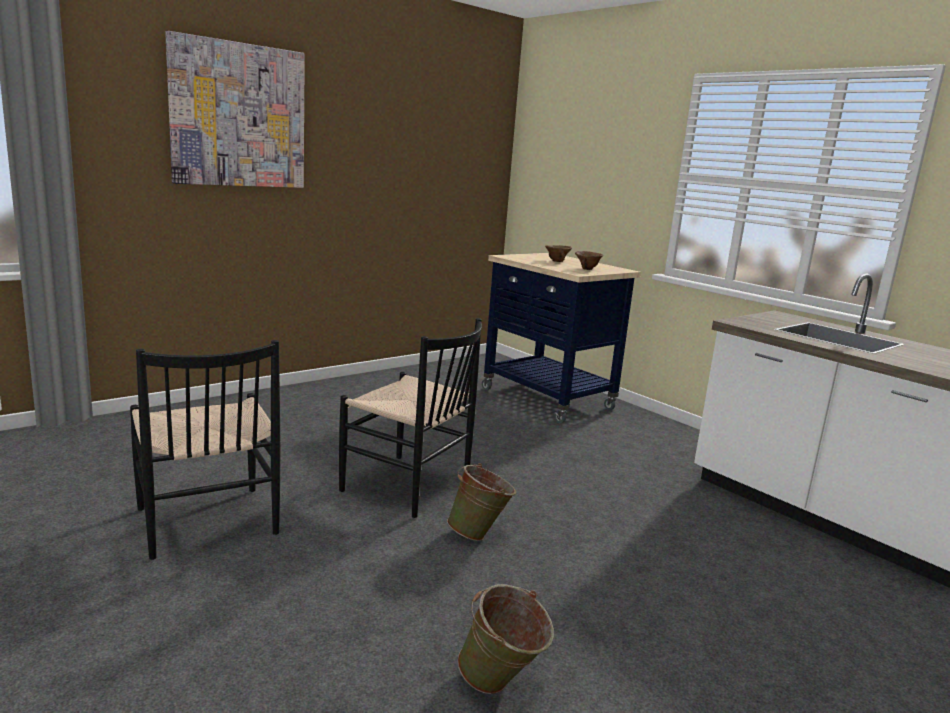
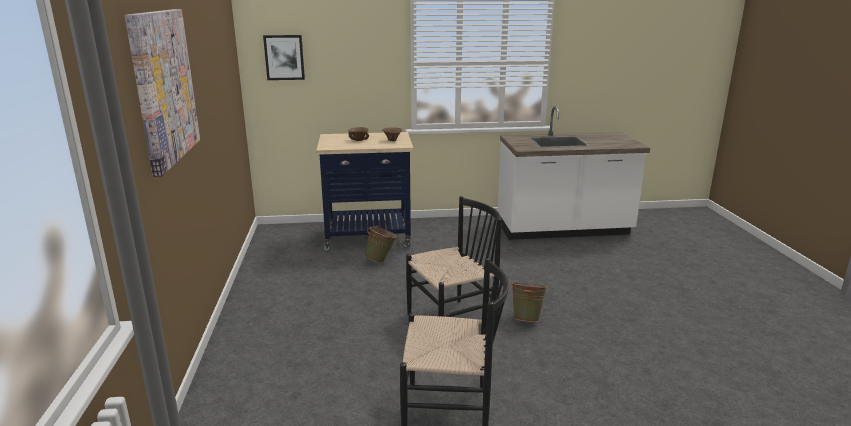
camera: 55 degrees left, 5 degrees up
(501, 686) = (660, 355): green bucket -> green bucket (381, 260)
(548, 155) = (284, 57): none -> picture

